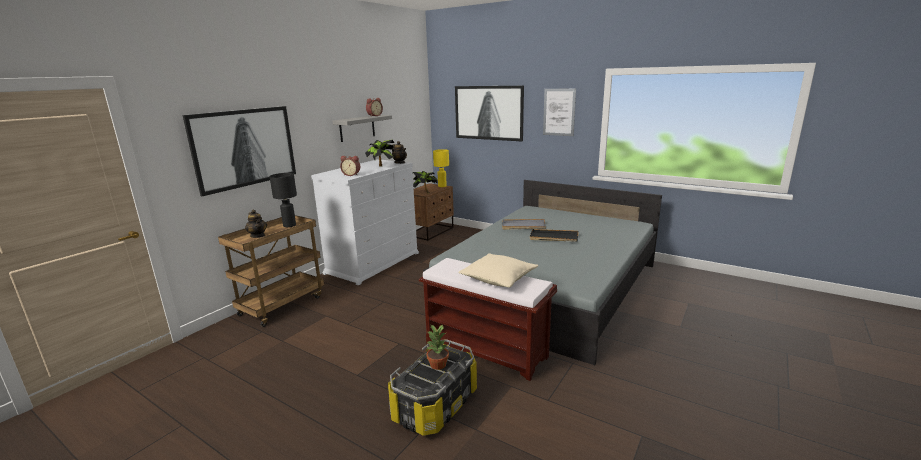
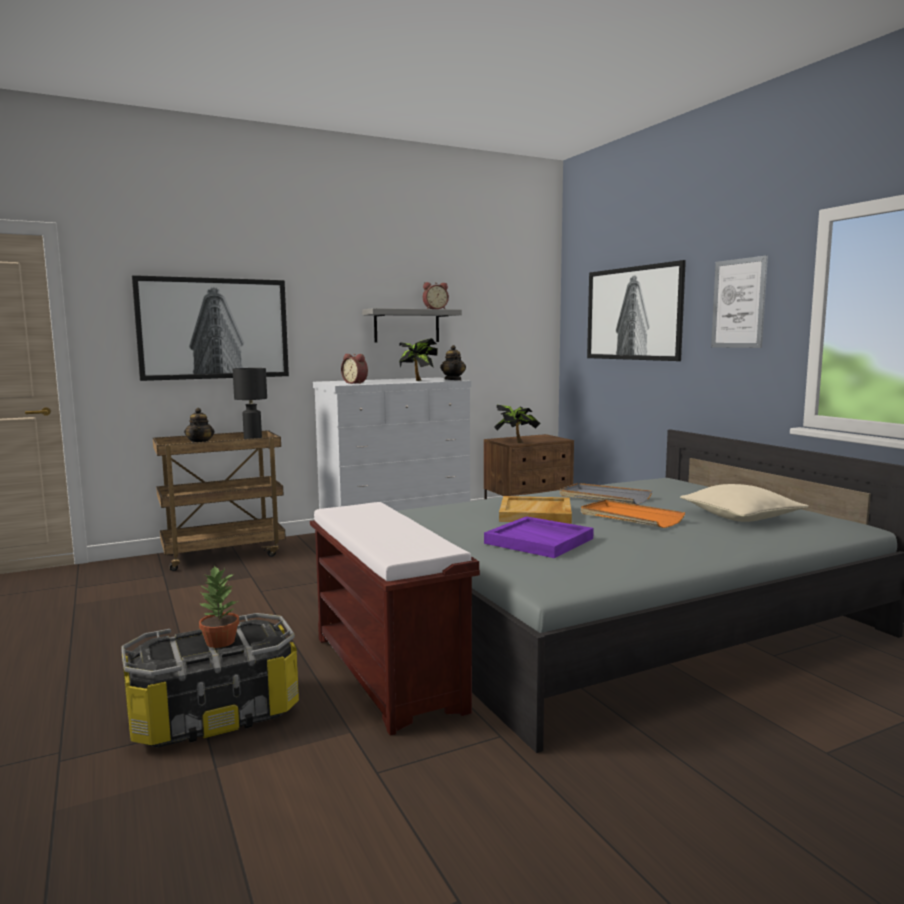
camera: 30 degrees right, 10 degrees down
(442, 186) = (558, 438): yellow table lamp -> none
(498, 279) = (395, 534): beige pillow -> beige pillow (741, 517)
(510, 244) = (536, 514): none -> beige tray
(539, 262) = (540, 541): none -> purple tray
(553, 237) = (630, 517): black tray -> orange tray

